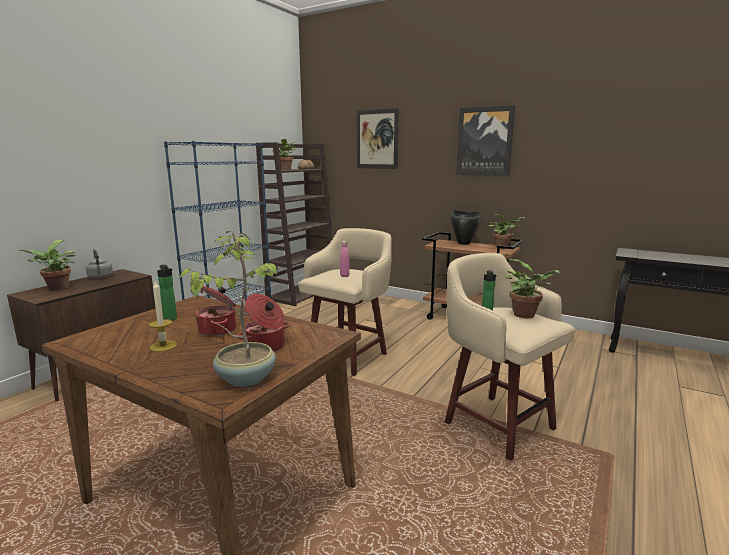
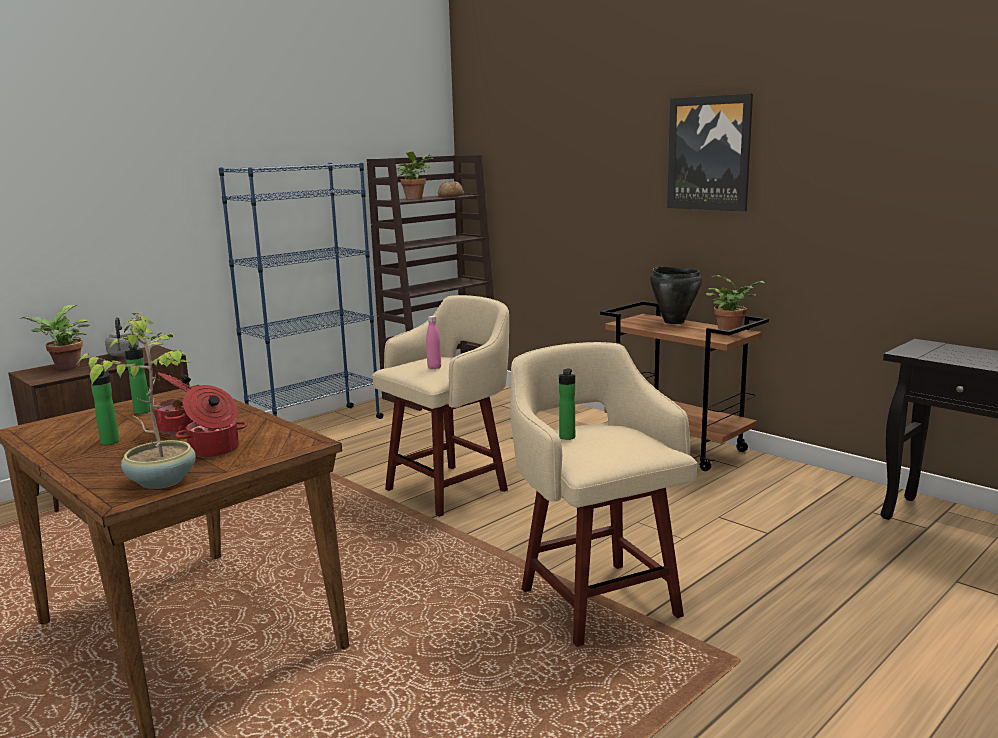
camera: 15 degrees right, 0 degrees up
(163, 346) = (109, 441): candle -> bottle
(377, 139) = (555, 148): picture -> none
(527, 315) = (629, 438): potted plant -> none

